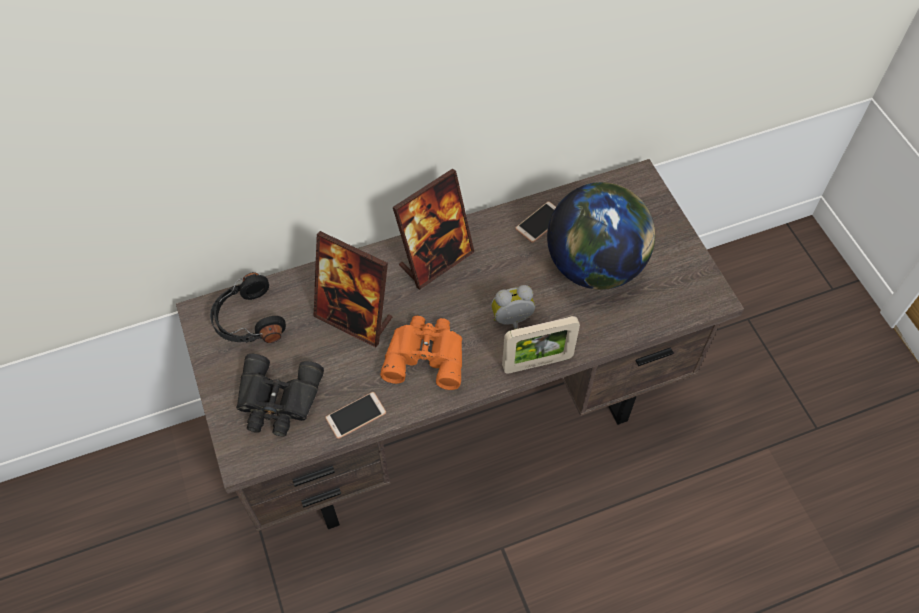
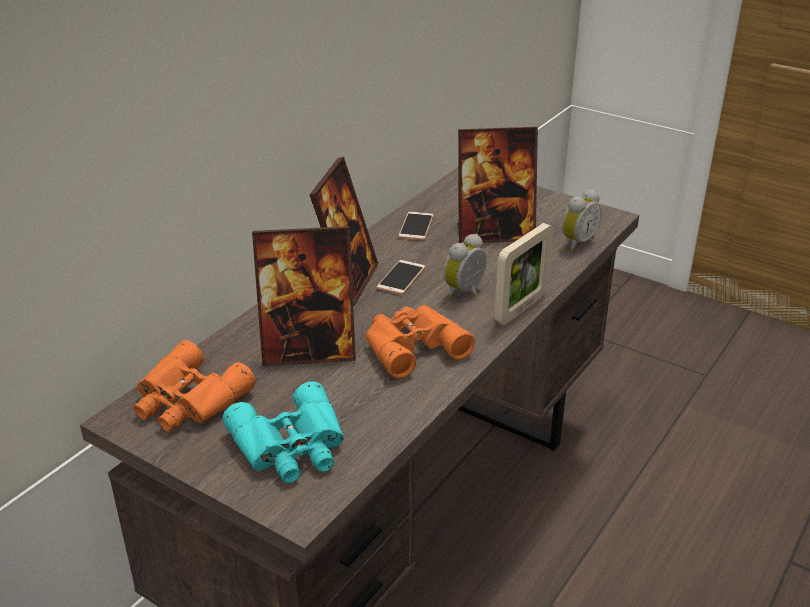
camera: 35 degrees left, 25 degrees down
(248, 320) = (188, 401): black headphones -> orange binoculars
(277, 401) = (292, 446): black binoculars -> turquoise binoculars
(356, 415) = (391, 418): phone -> phone (401, 278)
(595, 265) = (494, 234): globe -> picture frame
(653, 313) = (576, 242): none -> alarm clock

